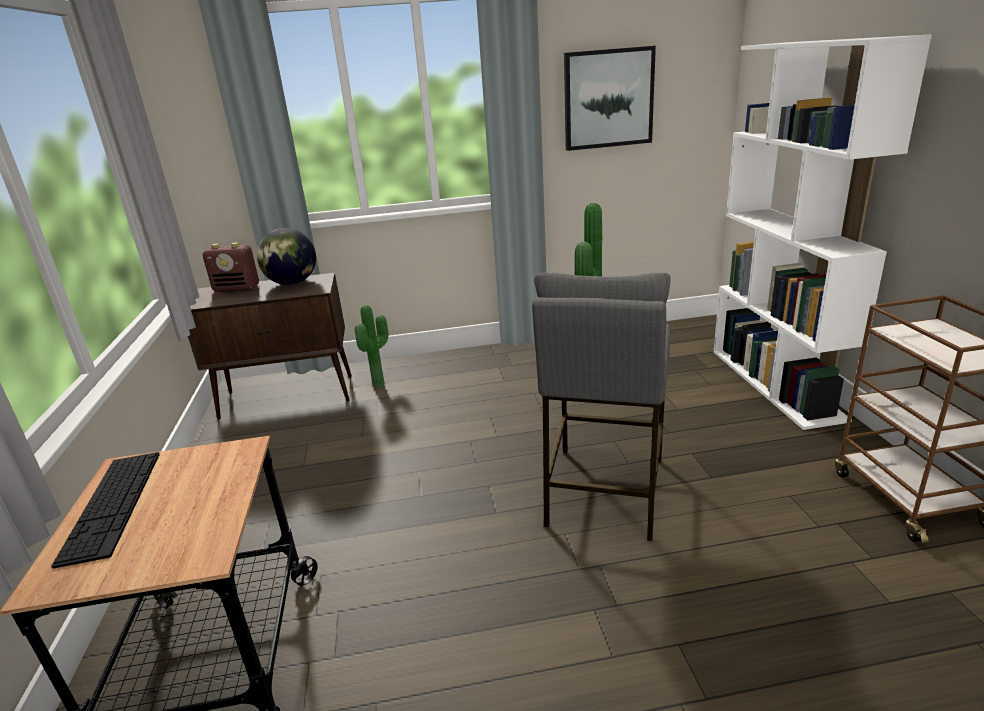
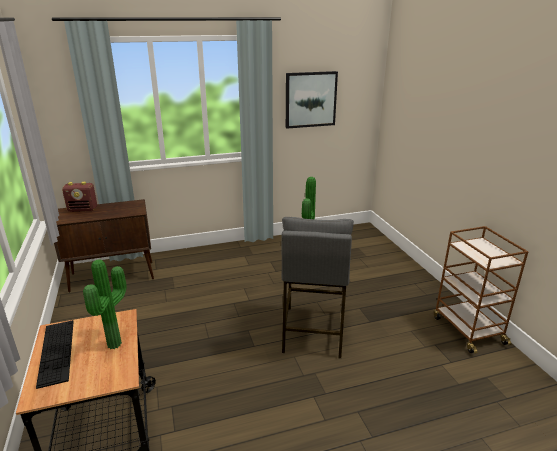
camera: 10 degrees left, 0 degrees up
(292, 283) = (119, 206): globe -> none
(381, 385) = (172, 268): potted plant -> potted plant (117, 344)
(776, 383) = (403, 266): white bookcase -> none

